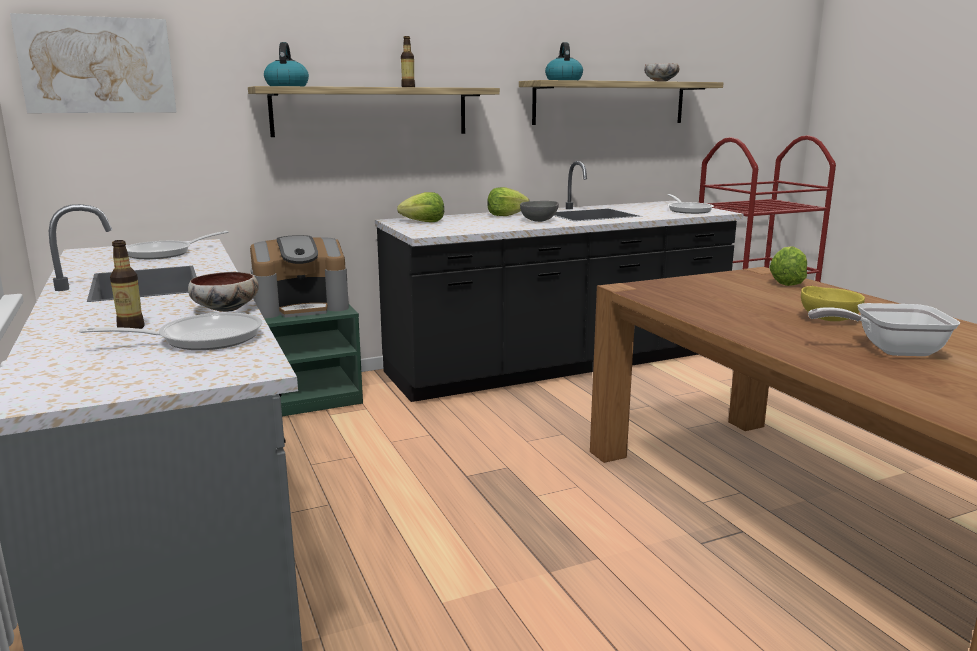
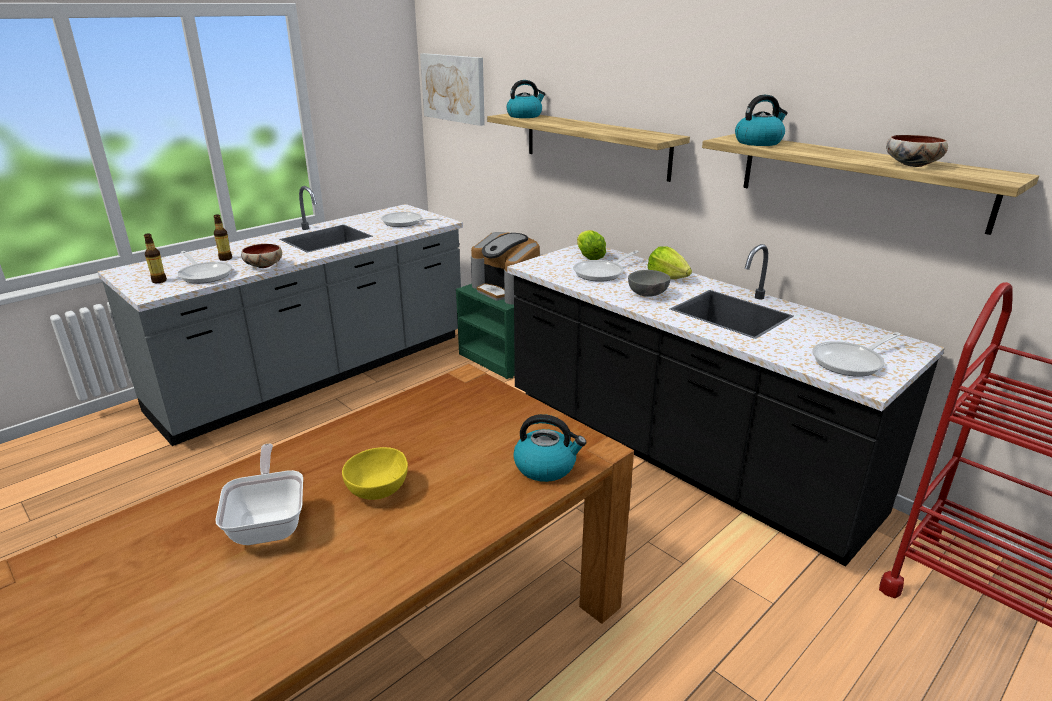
camera: 70 degrees right, 10 degrees up
(408, 87) = (611, 127): bottle -> bottle (159, 281)
(473, 223) = (602, 273): none -> frying pan
(787, 282) = (546, 466): lettuce -> kettle

